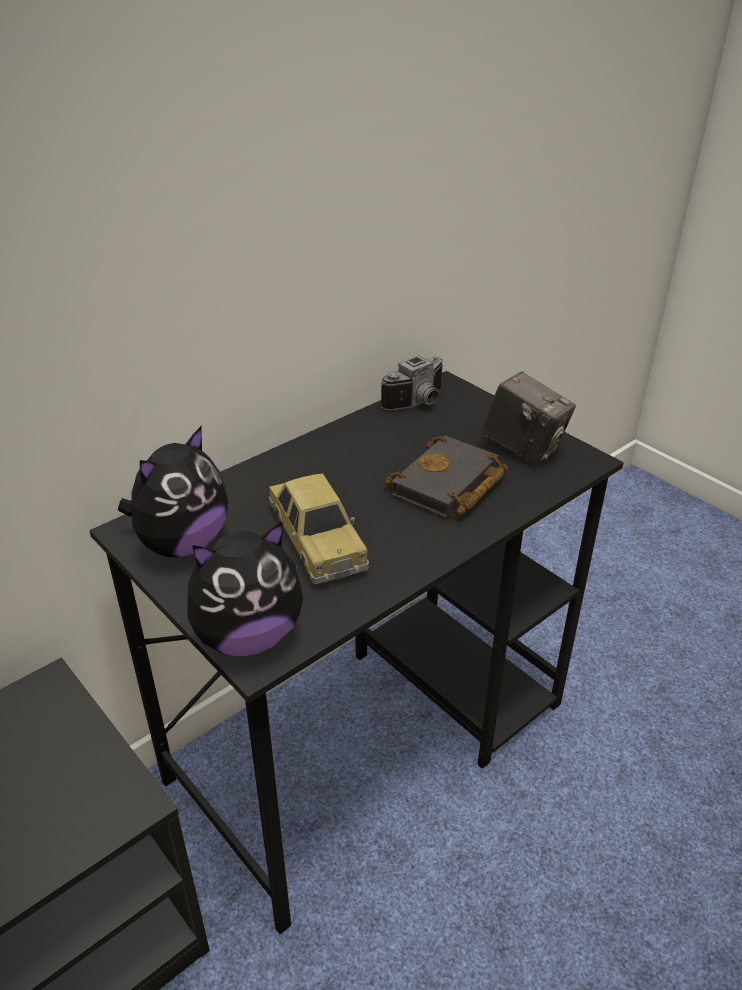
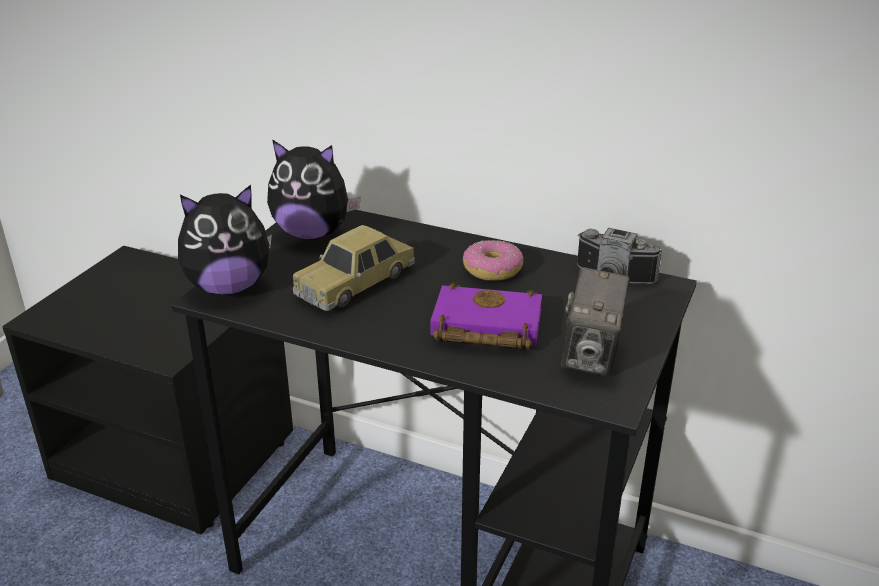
camera: 65 degrees right, 5 degrees down
(248, 636) = (228, 287): plush toy -> plush toy turned 60 degrees counterclockwise
(356, 453) = (493, 269): none -> donut
(448, 487) = (483, 327): black book -> purple book

